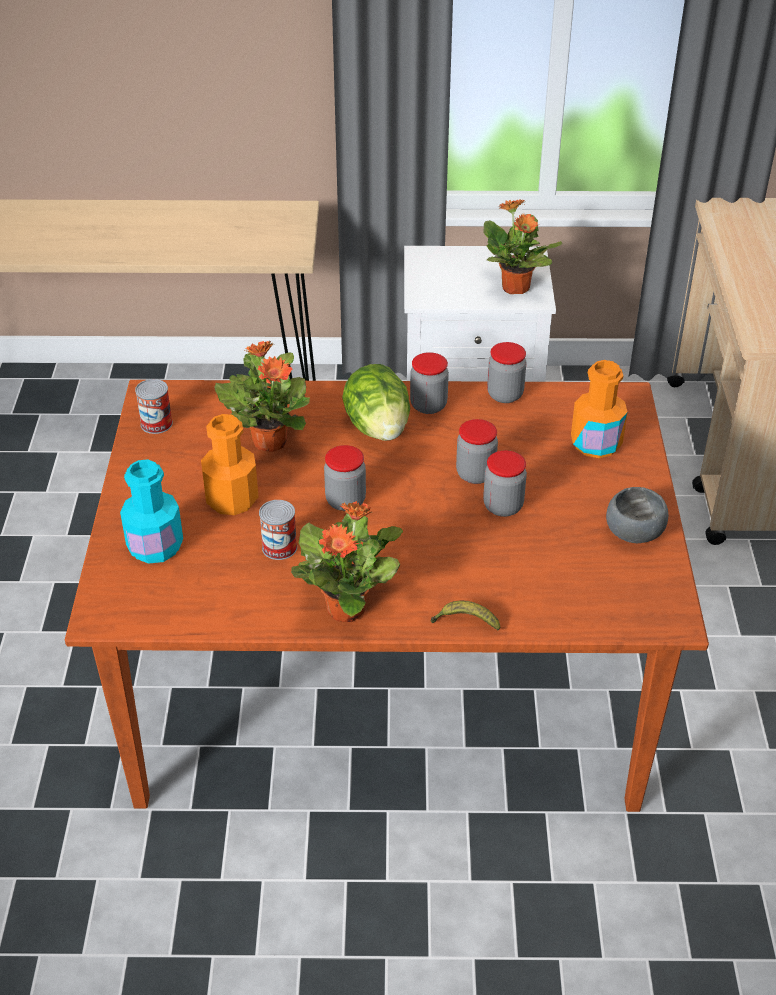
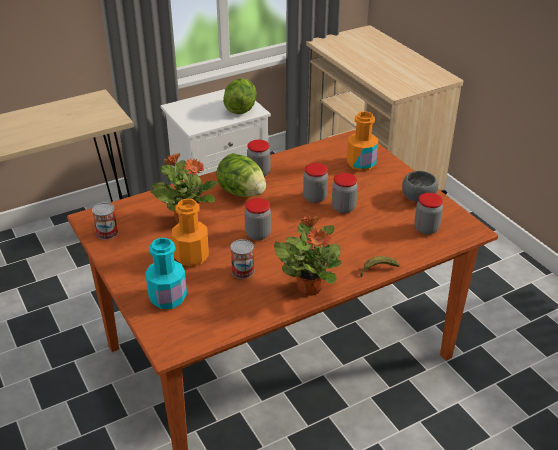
camera: 30 degrees left, 5 degrees down
(505, 395) = (294, 155): jar -> jar (426, 229)
(515, 288) = (240, 109): potted plant -> lettuce

